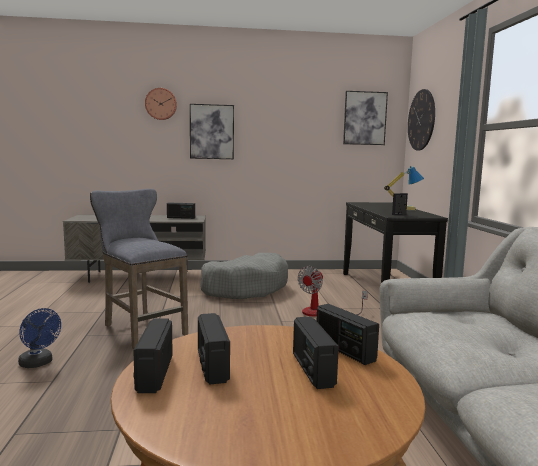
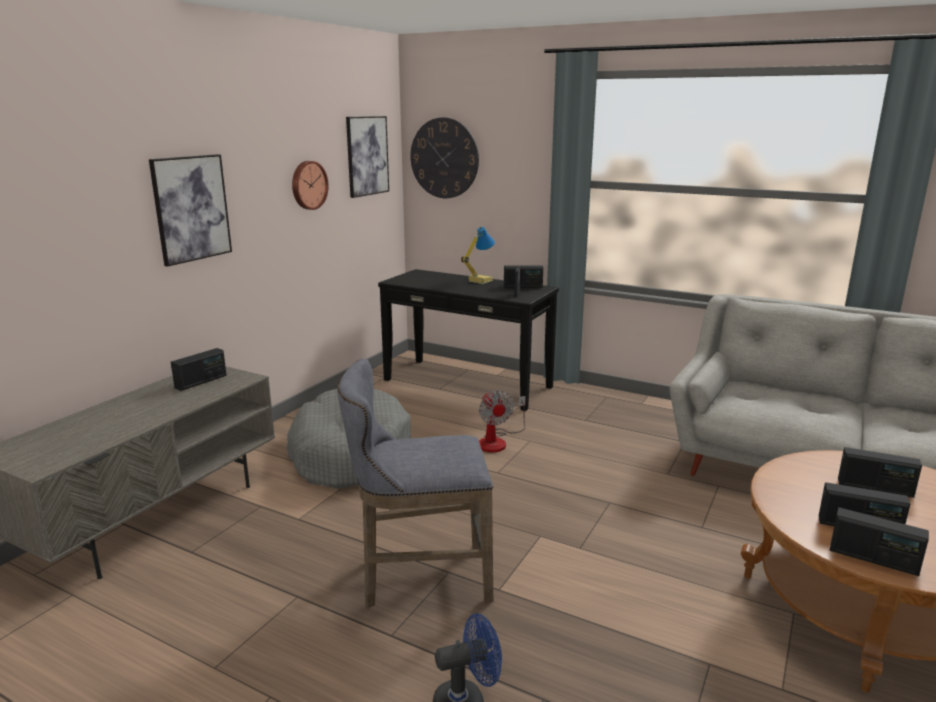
camera: 55 degrees left, 10 degrees up
(161, 104) = (96, 166): wall clock -> wall clock (308, 185)
(344, 350) = (834, 463): radio -> radio (523, 286)

